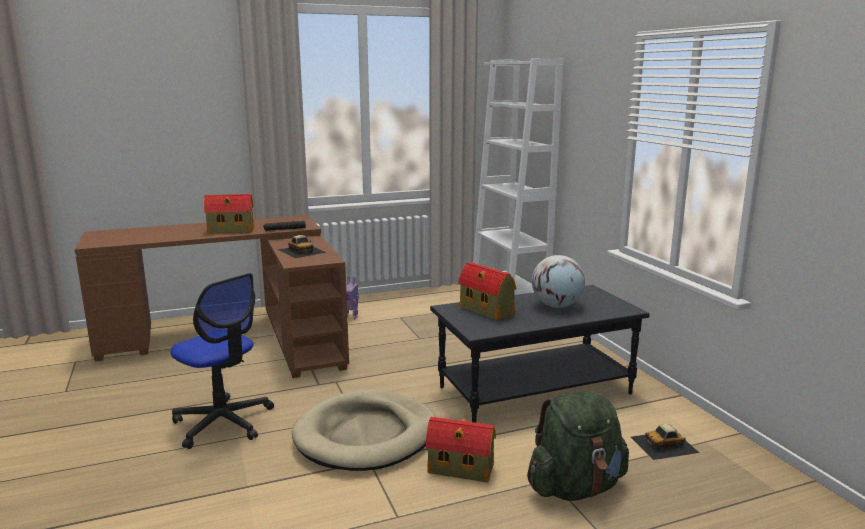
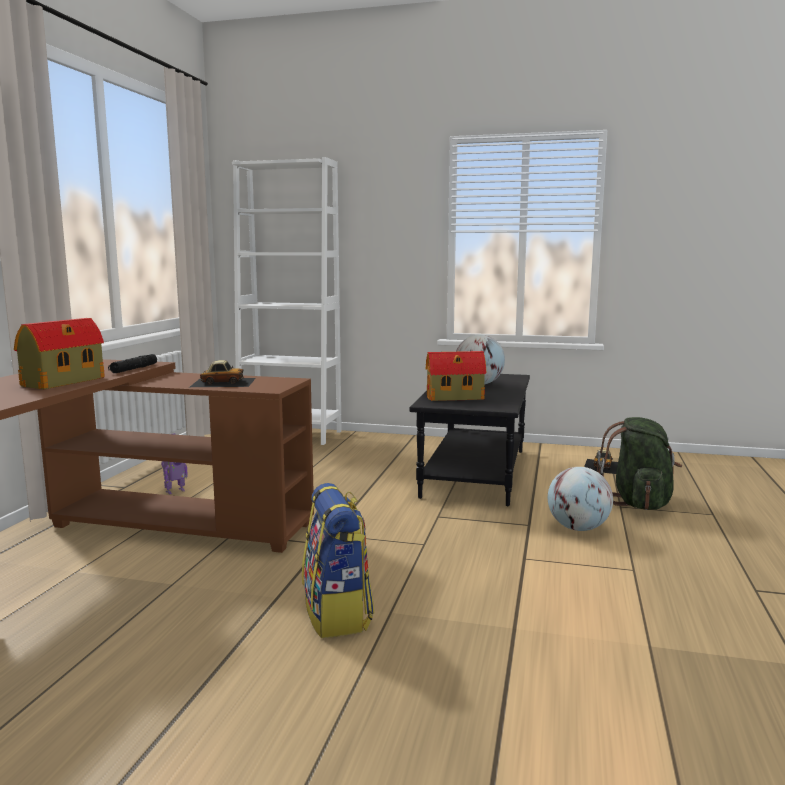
camera: 55 degrees left, 5 degrees down
(223, 422) = (338, 614): office chair -> backpack
(366, 435) = (473, 548): beige dog bed -> none
(462, 469) = (578, 528): toy house -> globe

